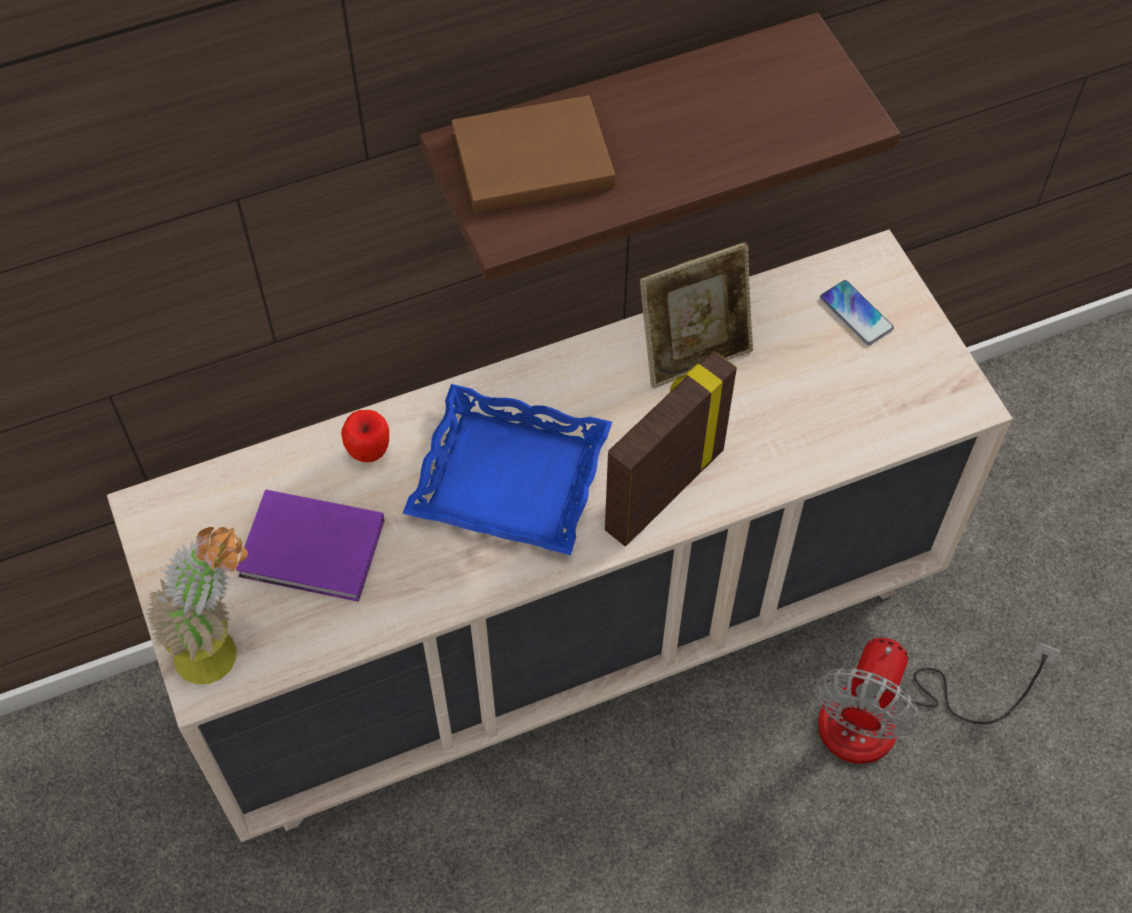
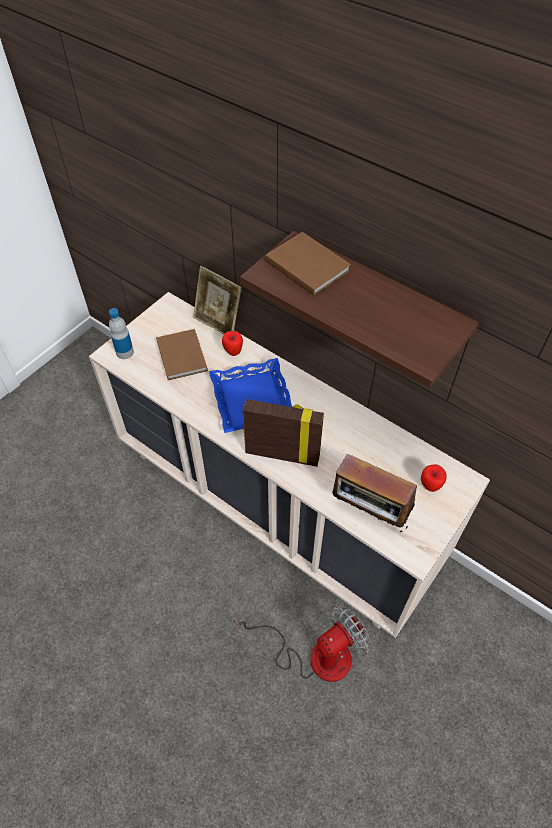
camera: 60 degrees right, 5 degrees down
(222, 651) = (125, 352): potted plant -> bottle
(315, 551) = (181, 357): purple book -> brown book
(694, 353) = (359, 434): picture frame -> picture frame (218, 322)
(855, 422) = (369, 512): none -> radio
(856, 313) = (430, 486): phone -> apple
(887, 719) = (315, 655): fan -> fan turned 150 degrees clockwise

